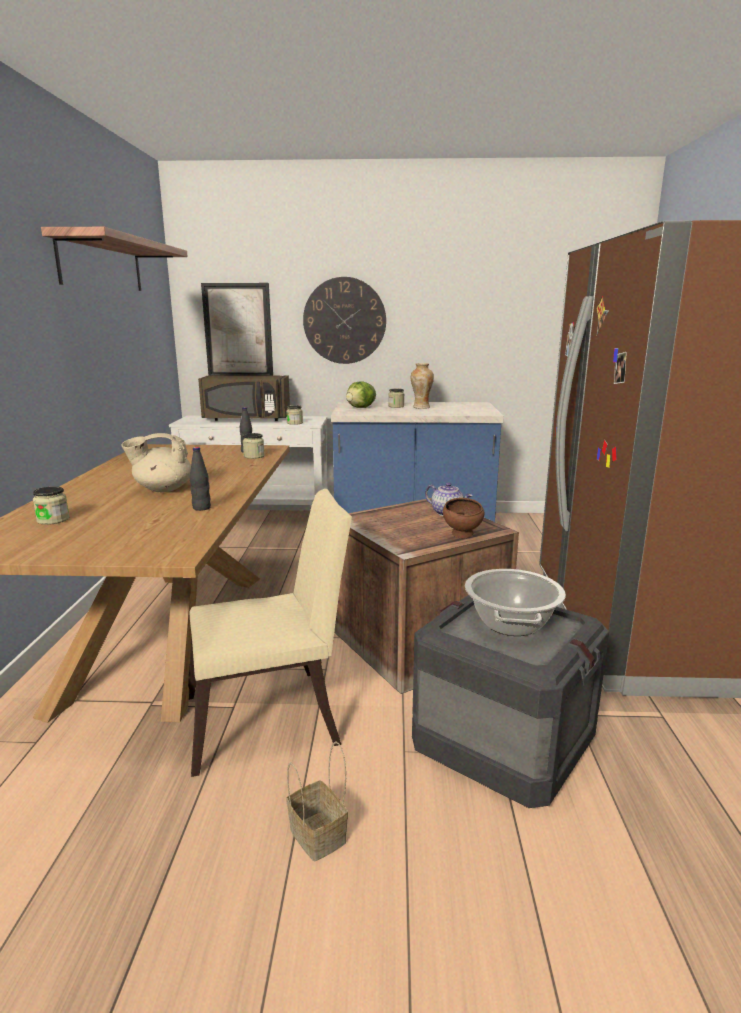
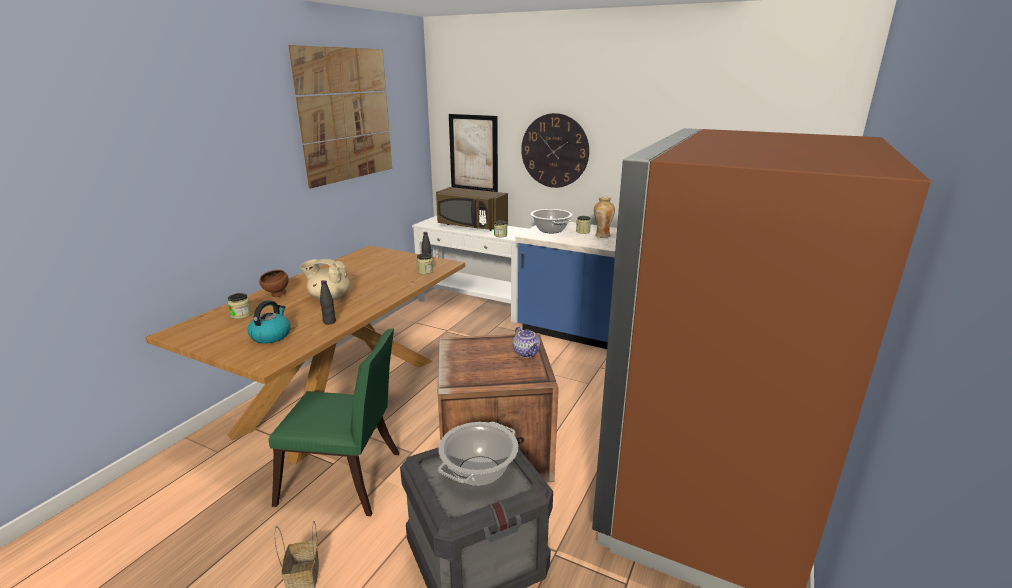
camera: 25 degrees right, 5 degrees up
(102, 264) = (346, 115): shelf -> picture
(137, 530) = (271, 336): none -> kettle
(272, 719) = (347, 481): beige chair -> green chair
(361, 408) = (551, 230): lettuce -> cooking pot
(463, 536) = (508, 381): brown bowl -> brown bowl (277, 295)

